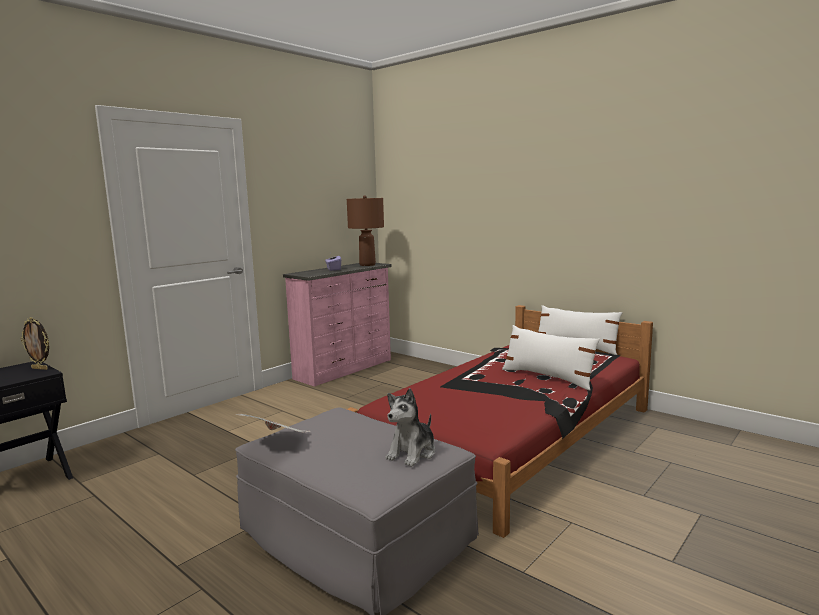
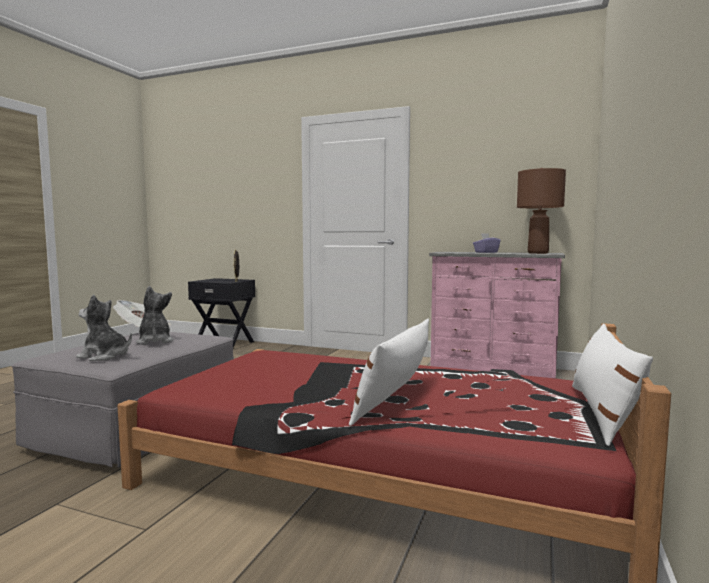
camera: 70 degrees right, 5 degrees down
(361, 431) = (154, 341): none -> plush toy

